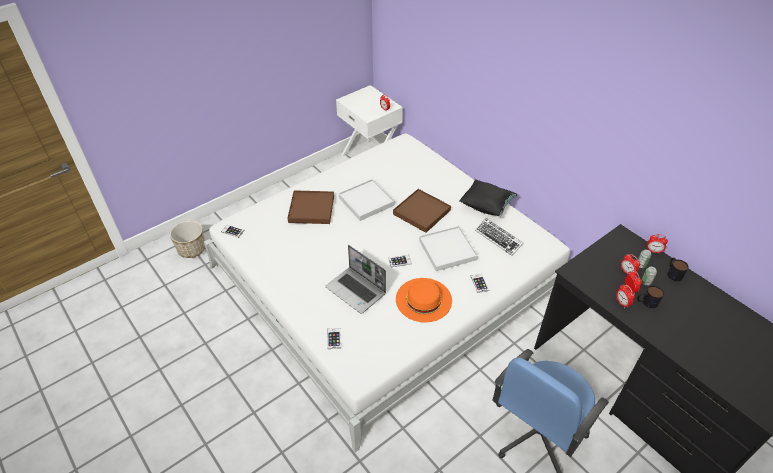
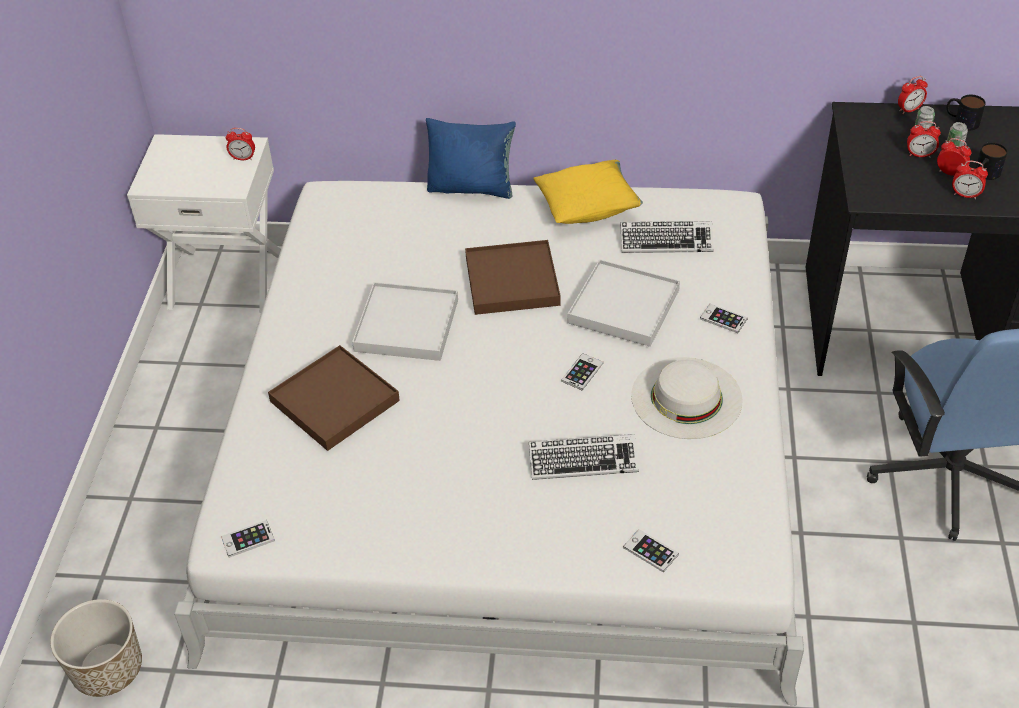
camera: 45 degrees left, 0 degrees up
(356, 290) = (583, 461): laptop -> keyboard
(423, 299) = (686, 397): orange hat -> white hat
(456, 170) = (472, 188): none -> blue pillow
(486, 206) = (588, 209): black pillow -> yellow pillow

